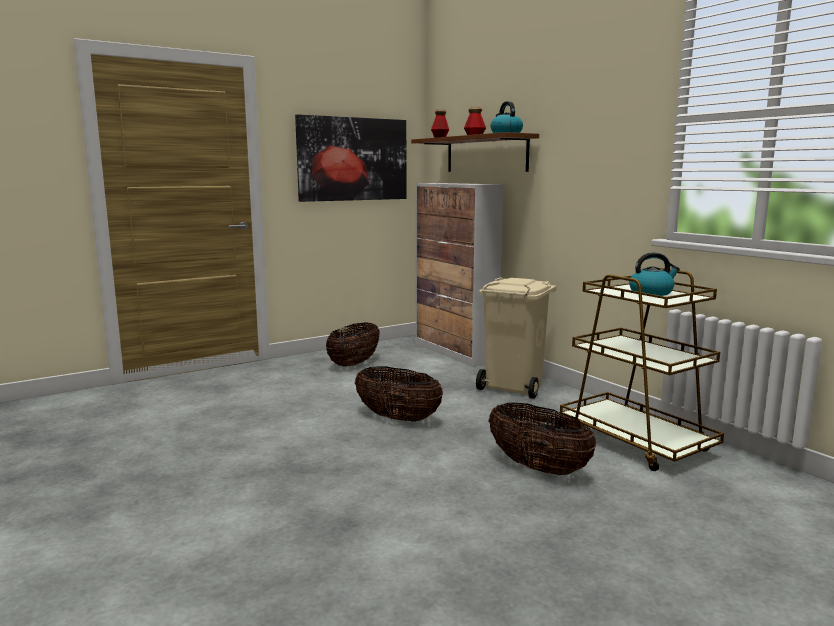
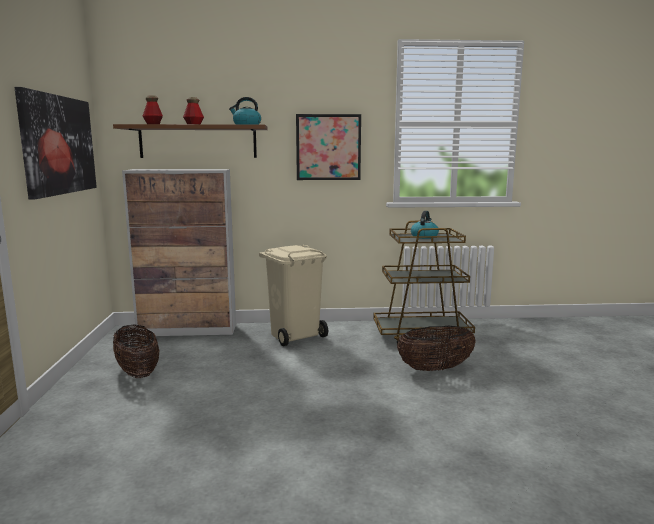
camera: 60 degrees left, 0 degrees up
(398, 418) = (302, 388): basket -> none
(595, 157) = (328, 147): none -> picture

